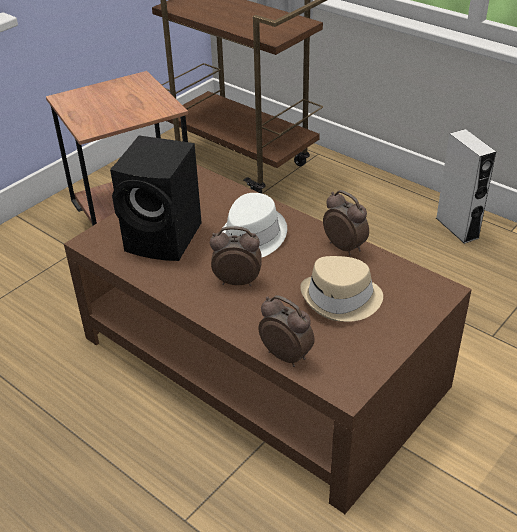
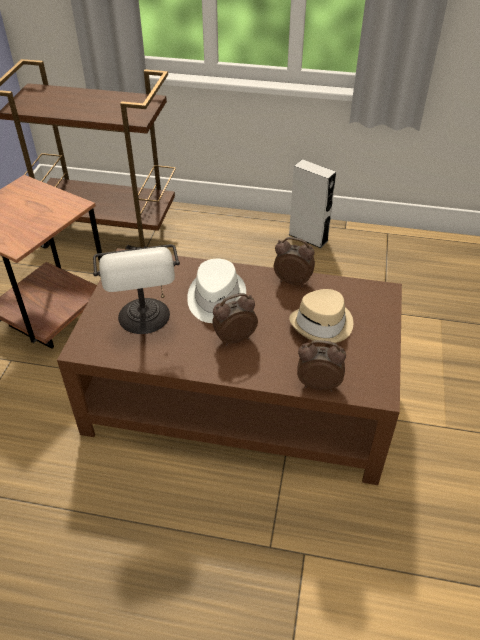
camera: 30 degrees left, 5 degrees up
(166, 238) = (146, 323): black speaker -> table lamp

